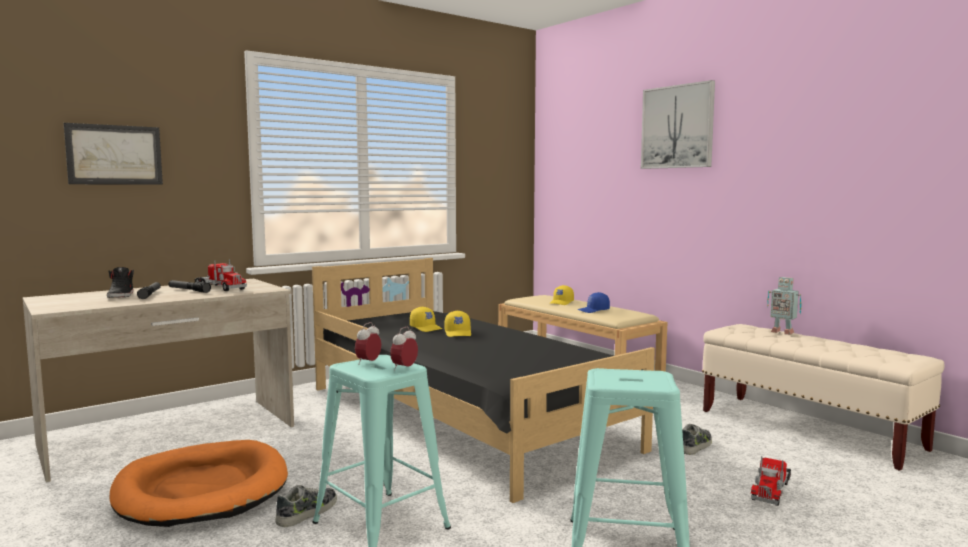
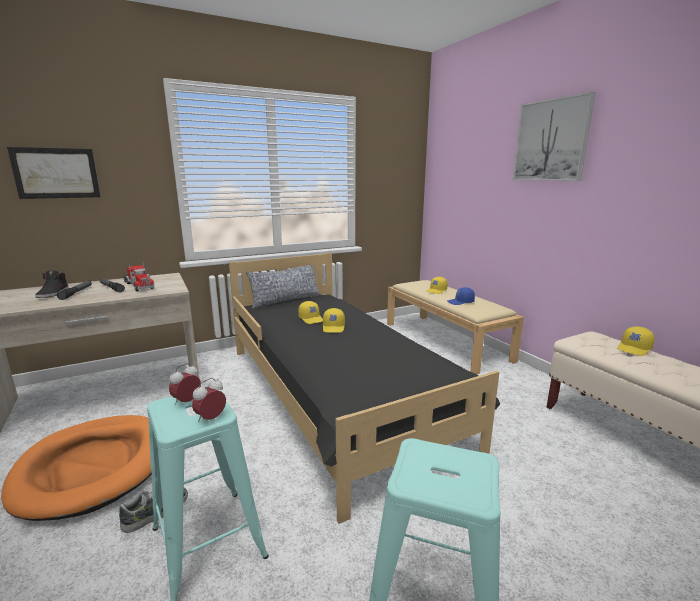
camera: 10 degrees right, 10 degrees up
(380, 316) = (285, 300): none -> pillow
(695, 446) = (532, 457): shoe -> none
(771, 489) = (606, 538): toy truck -> none
(782, 332) = (634, 349): toy robot -> yellow cap

